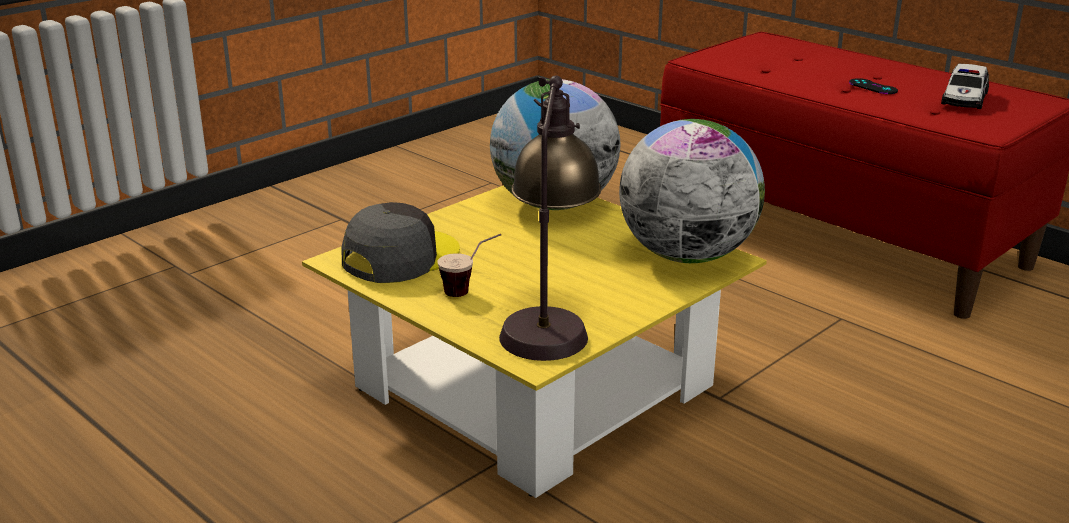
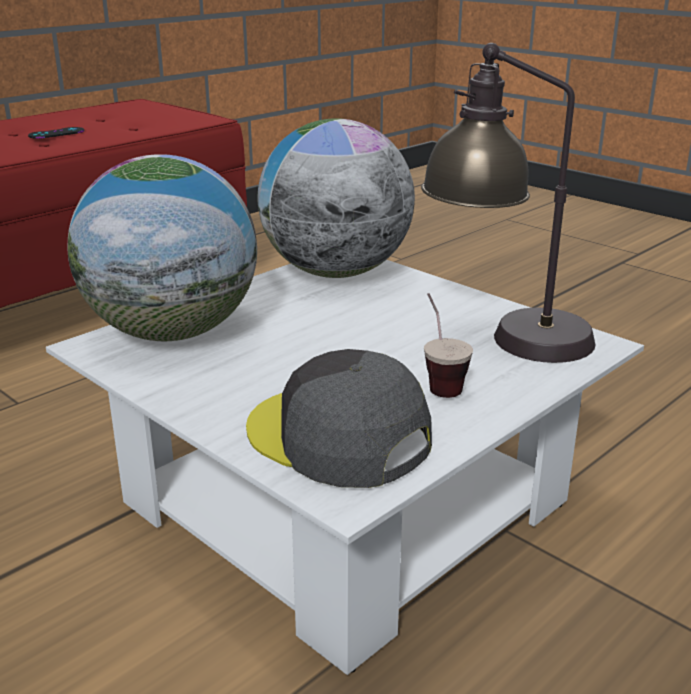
camera: 90 degrees left, 0 degrees up
(534, 387) = (345, 503): yellow coffee table -> white coffee table
(964, 99) = (117, 117): toy car -> none

